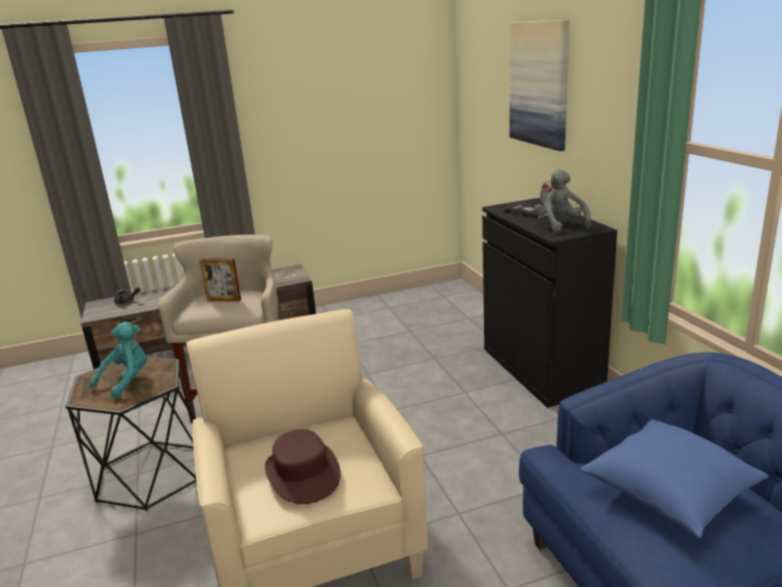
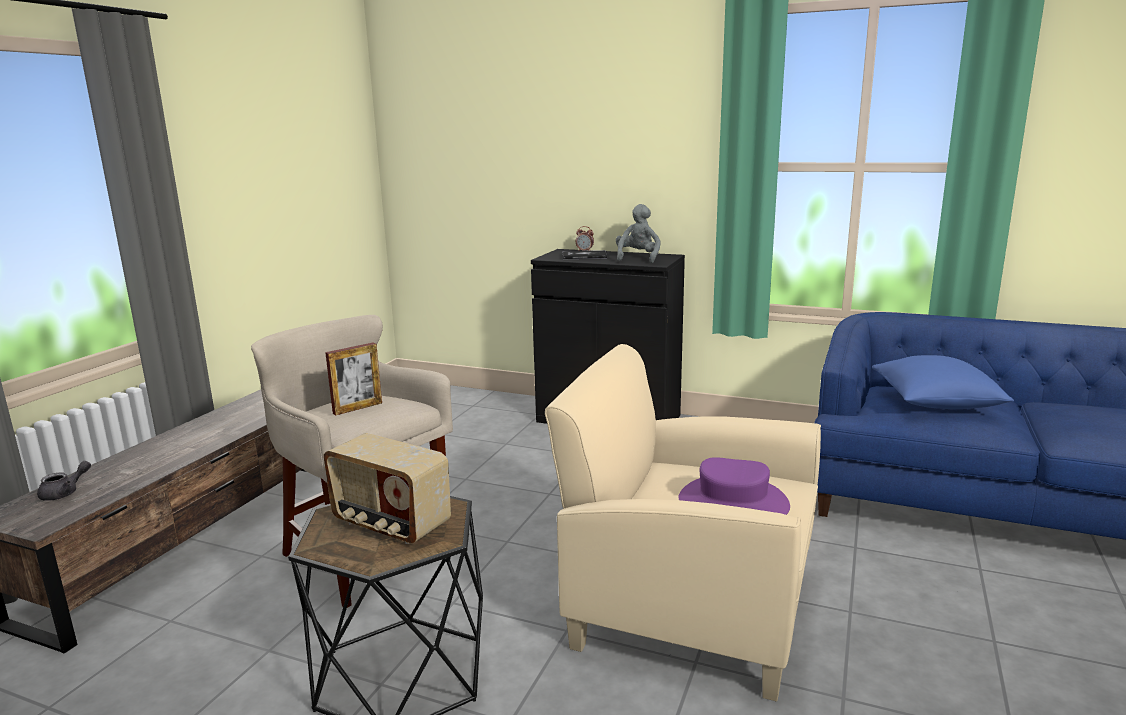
camera: 50 degrees left, 5 degrees down
(127, 381) = (390, 524): turquoise plush toy -> radio
(302, 473) = (733, 502): brown hat -> purple hat
(539, 84) = (549, 132): picture -> none
(560, 225) = (637, 258): grey plush toy -> grey plush toy turned 75 degrees clockwise

